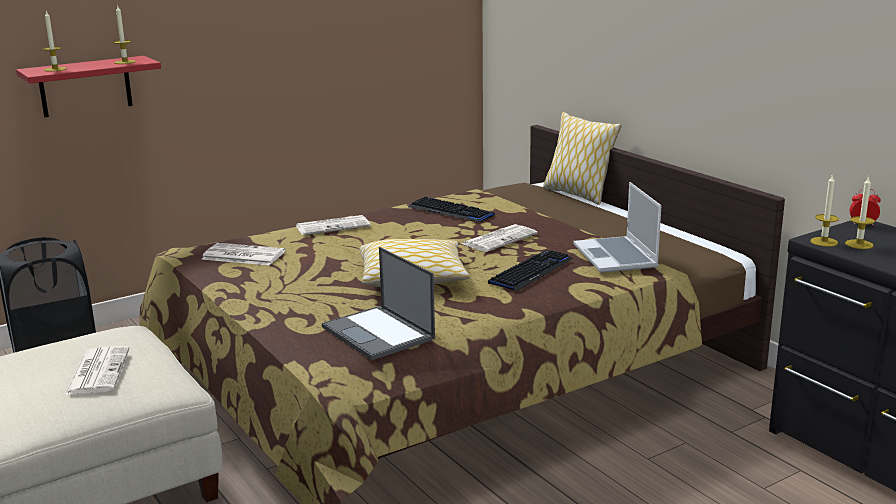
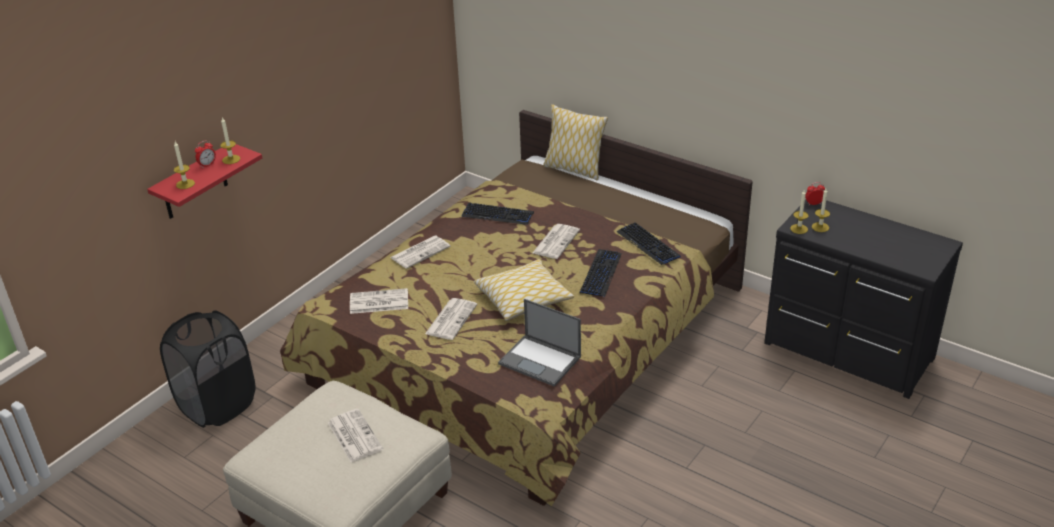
camera: 20 degrees left, 15 degrees up
(96, 63) = (207, 165): none -> alarm clock
(308, 280) = (451, 319): none -> newspaper
(616, 257) = (648, 244): laptop -> keyboard

